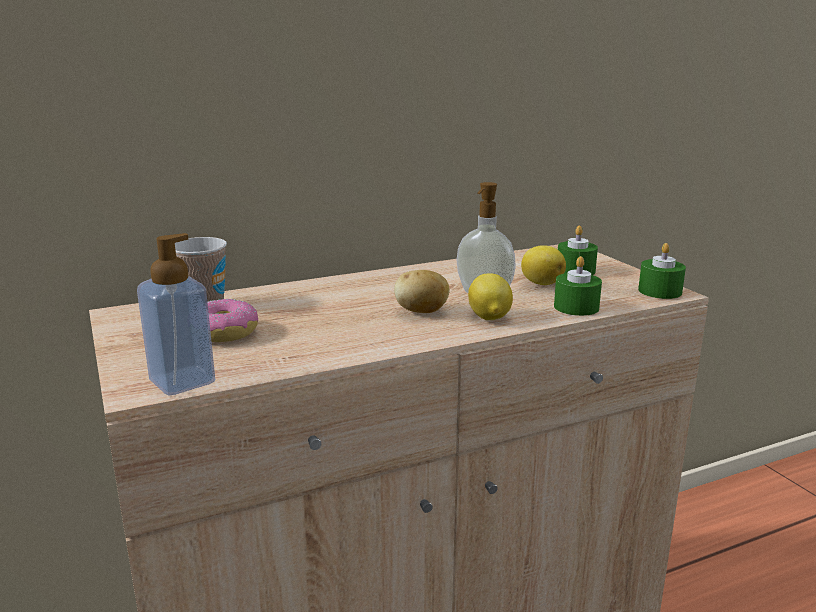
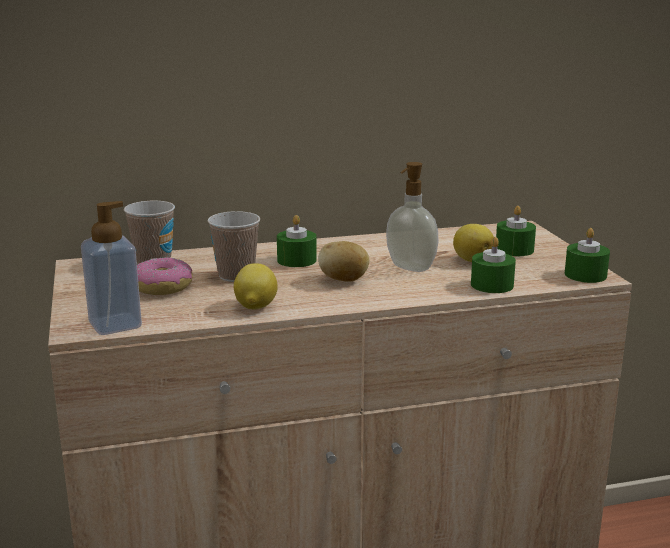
camera: 10 degrees right, 0 degrees up
(303, 314) = (236, 275): none -> cup
(361, 294) = (296, 260): none -> green candle
(489, 318) = (403, 289): lemon -> lemon (255, 307)

